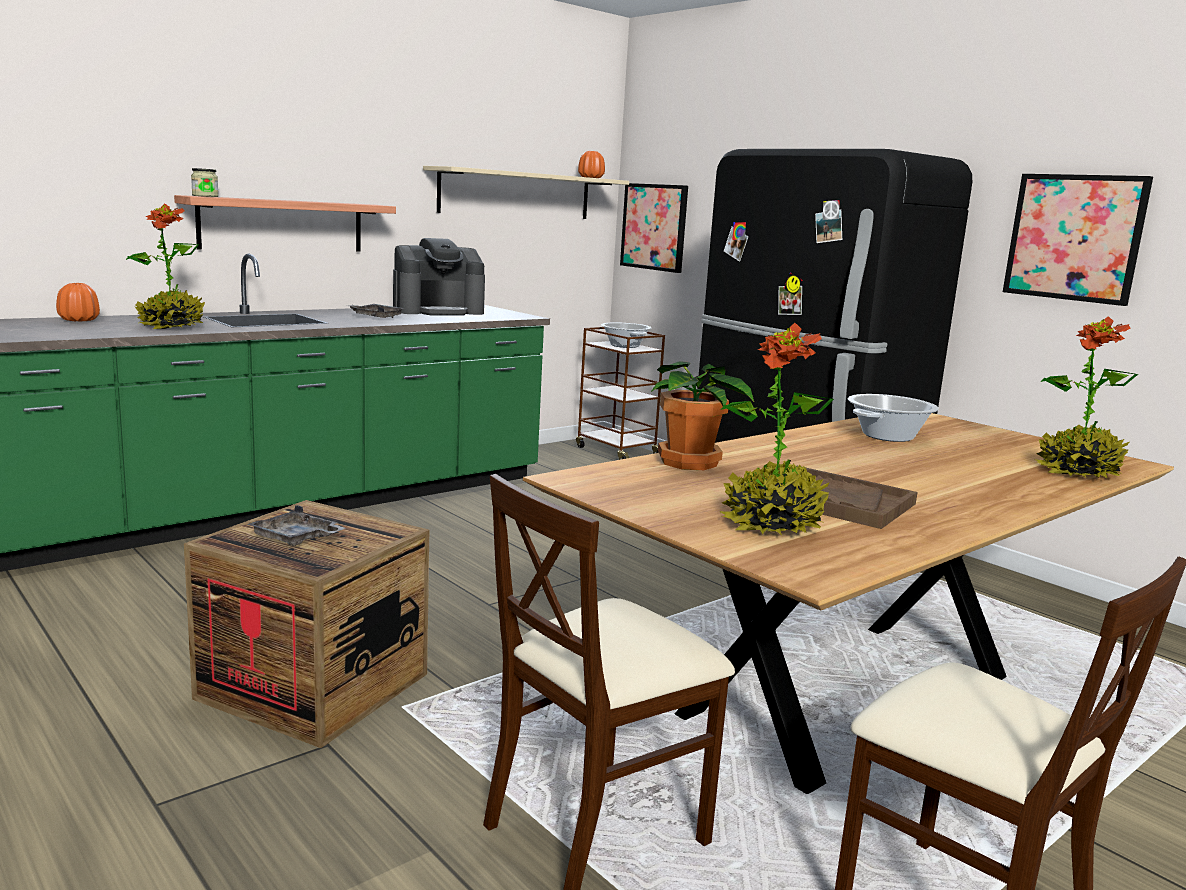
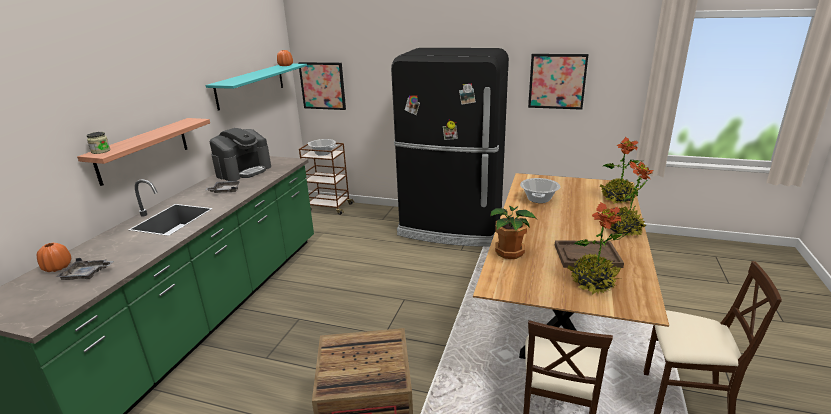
camera: 30 degrees left, 10 degrees up
(171, 326) = (132, 250): potted plant -> potted plant (623, 229)
(296, 539) = (359, 367): grey tray -> grey tray (87, 275)
(516, 194) = (251, 85): beige shelf -> turquoise shelf

